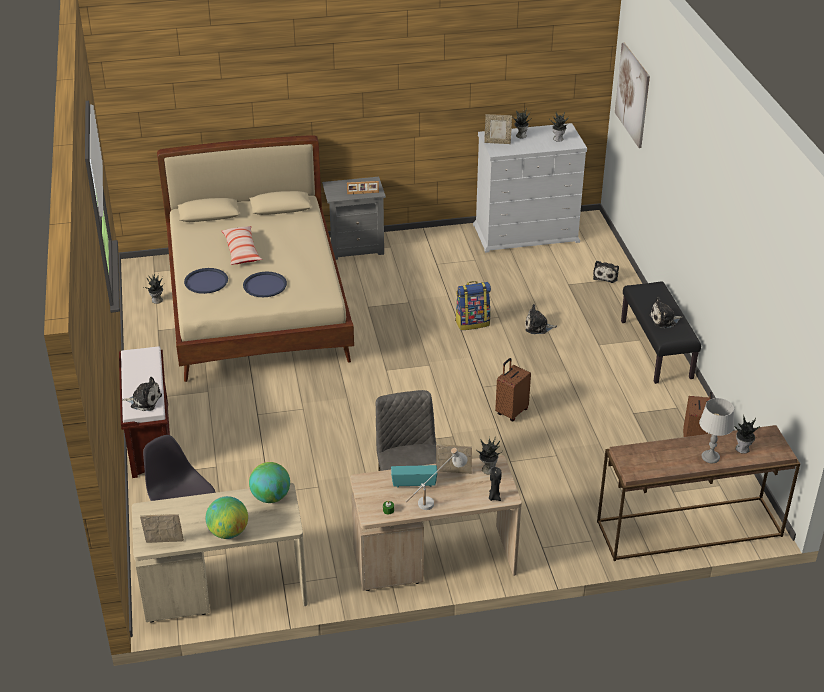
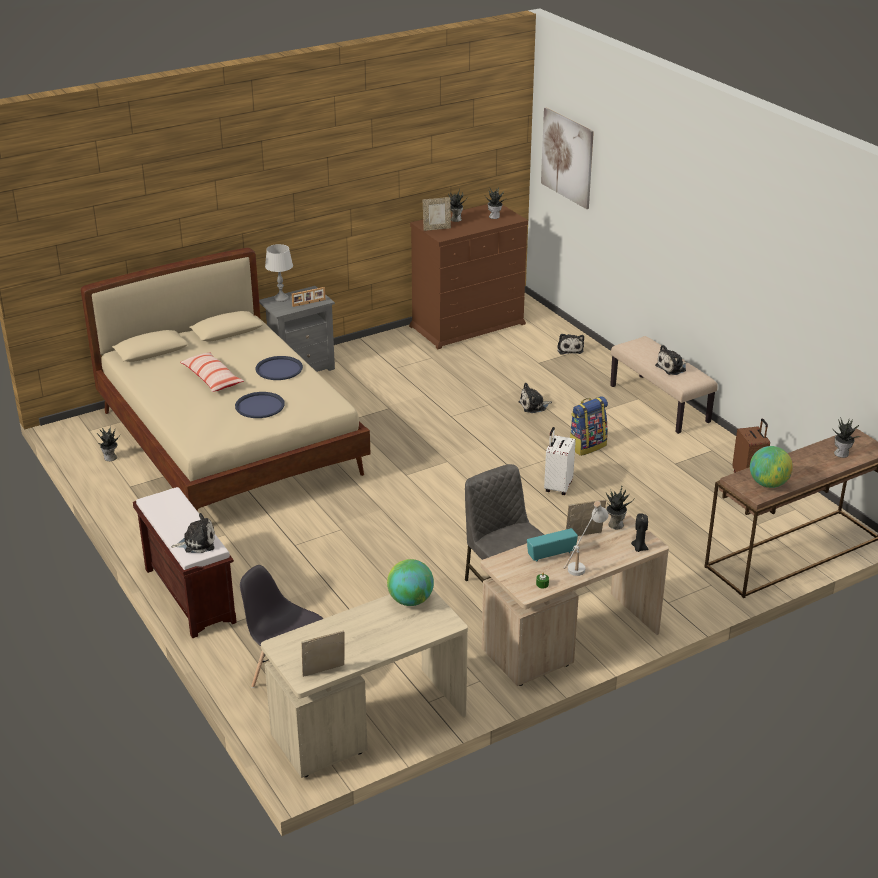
camera: 20 degrees left, 5 degrees down
(206, 281) = (192, 414): blue tray -> blue tray (279, 369)
(228, 532) = (388, 644): globe -> globe (768, 484)
(472, 323) = (466, 414): backpack -> backpack (587, 446)
(511, 412) = (557, 487): brown suitcase -> white suitcase
(526, 233) = (468, 325): white dresser -> brown dresser
(657, 349) = (660, 404): black bench -> beige bench
(710, 457) = (818, 467): grey table lamp -> grey table lamp (281, 298)

